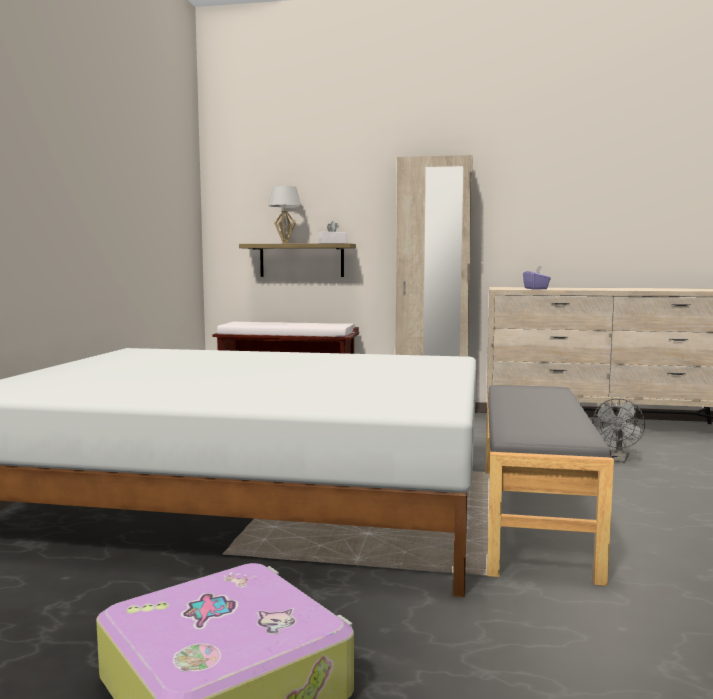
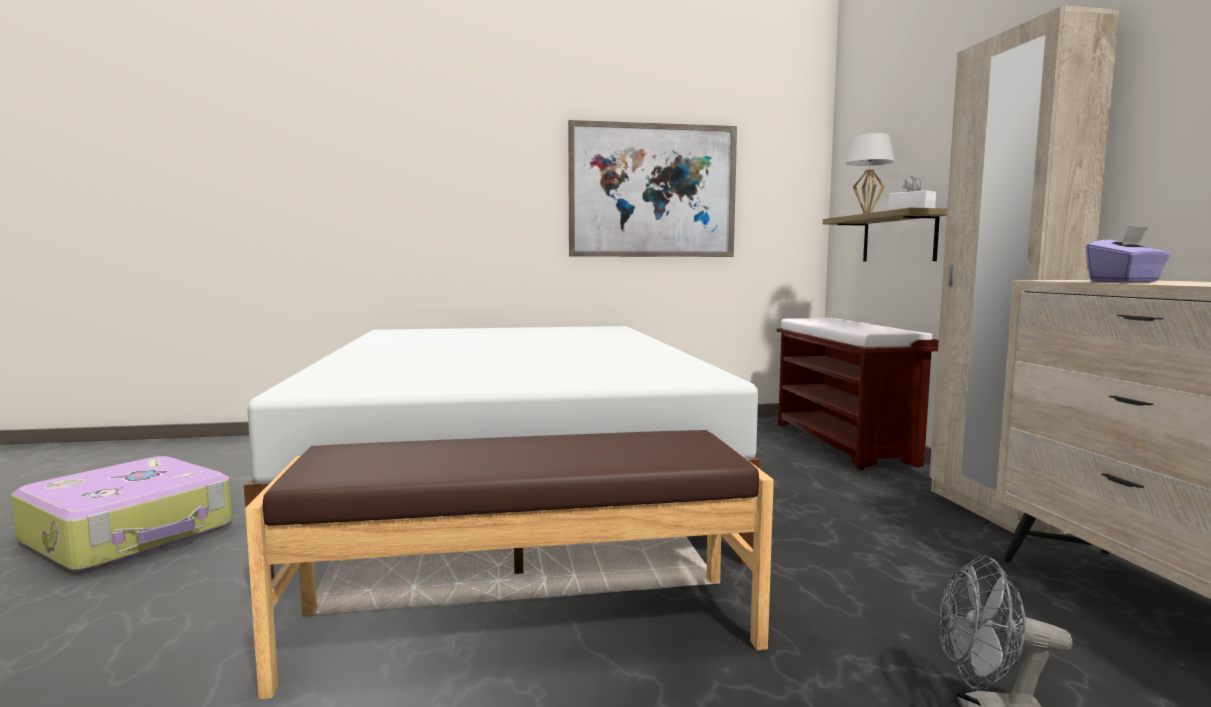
camera: 70 degrees right, 0 degrees up
(127, 210) = (653, 191): none -> picture
(532, 517) = (524, 627): grey bench -> brown bench

